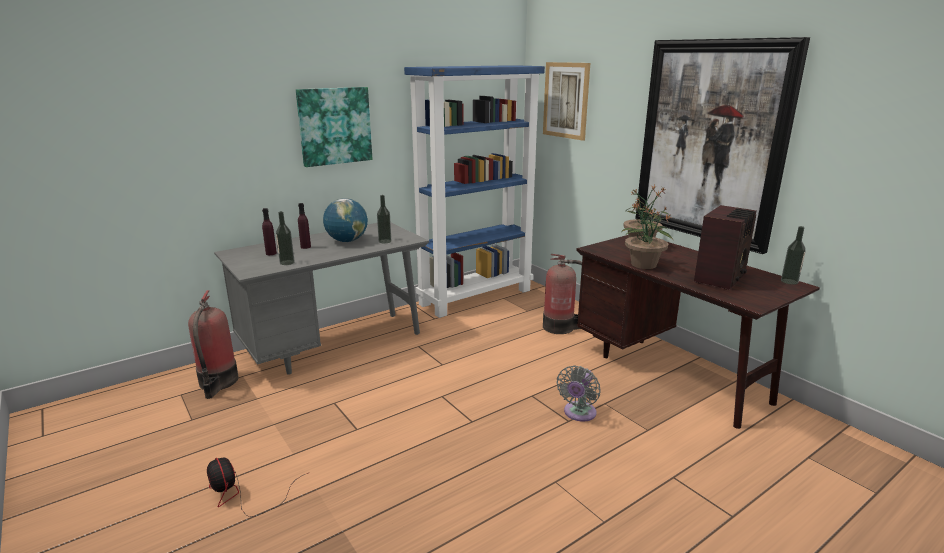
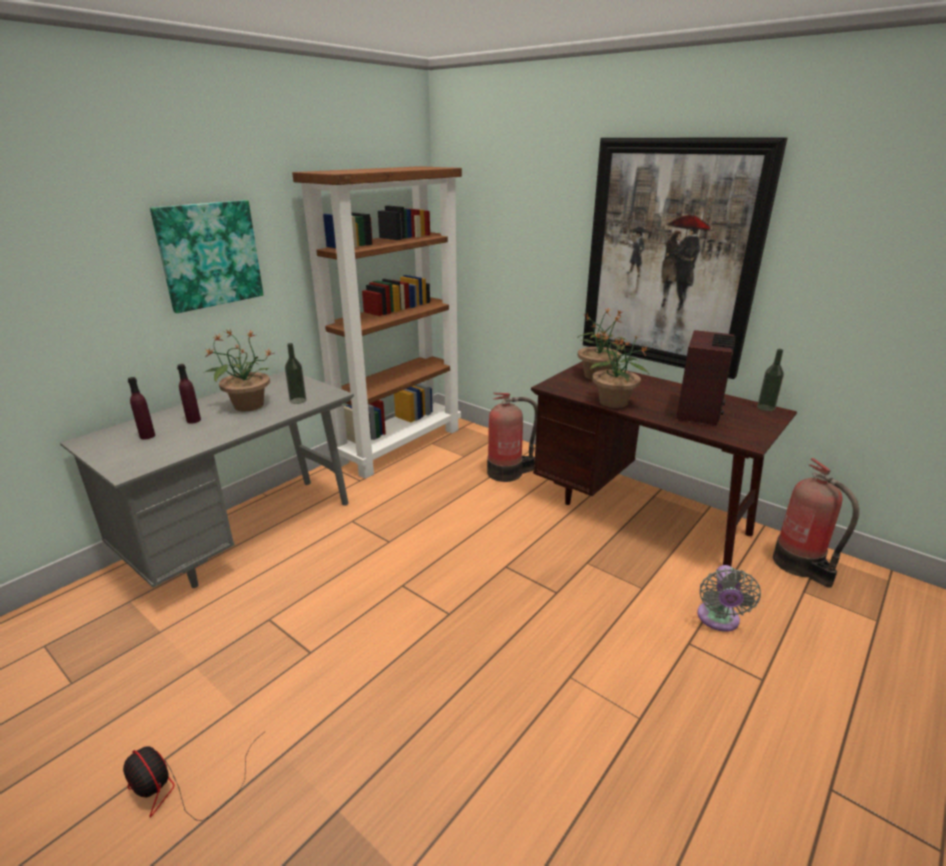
camera: 15 degrees left, 5 degrees up
(218, 382) = (95, 617): fire extinguisher -> fire extinguisher (800, 565)
(287, 262) = (176, 448): bottle -> none
(347, 241) = (247, 405): globe -> potted plant
(476, 296) = (400, 445): blue bookcase -> brown bookcase
(566, 100) = (488, 209): picture -> none
(578, 414) = (564, 581): grey fan -> grey fan (718, 620)

